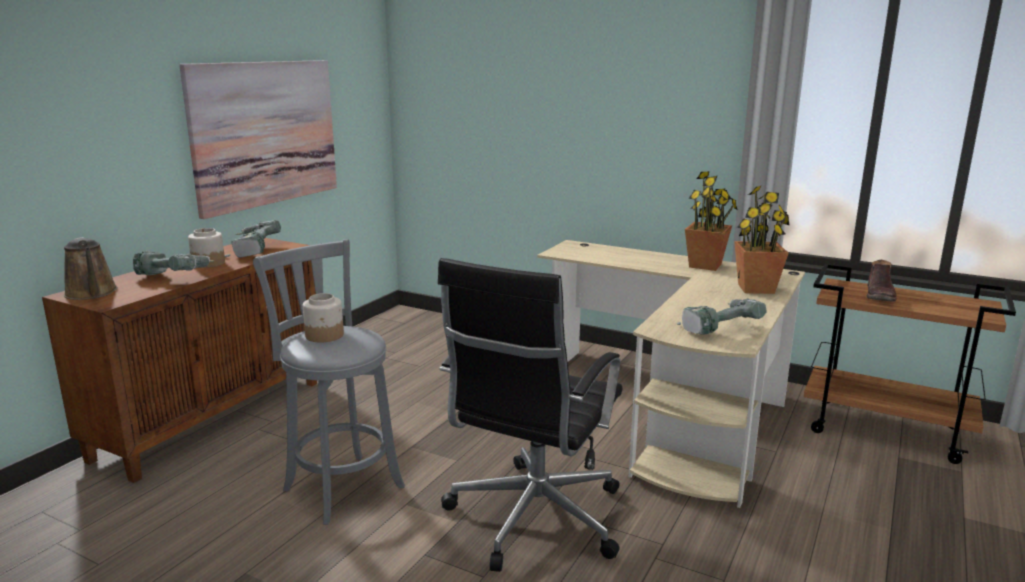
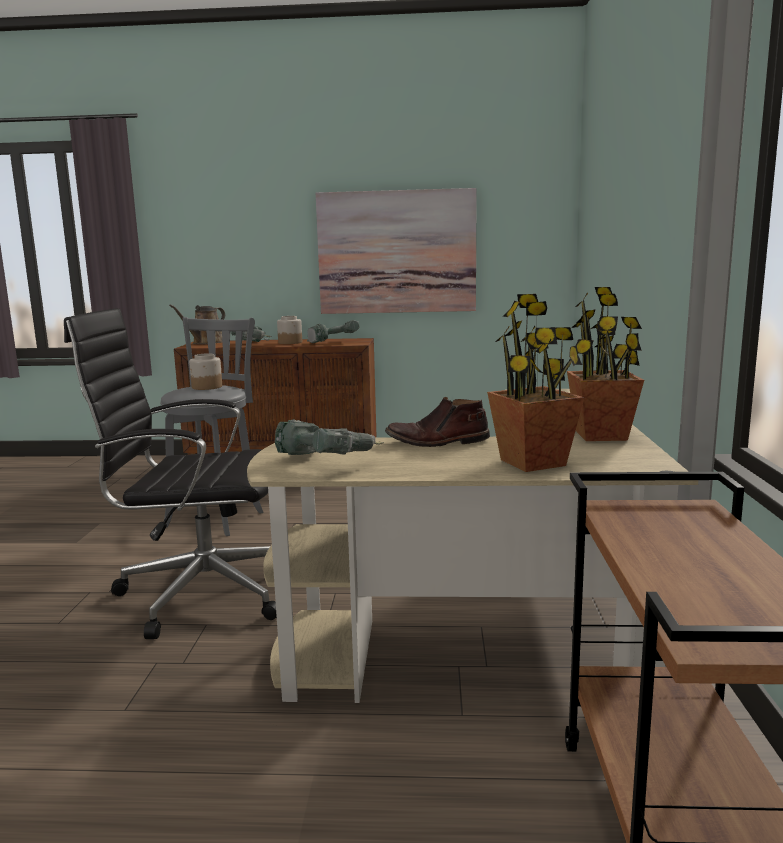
camera: 65 degrees right, 5 degrees down
(880, 295) = (675, 538): brown boot -> brown boot (438, 442)

